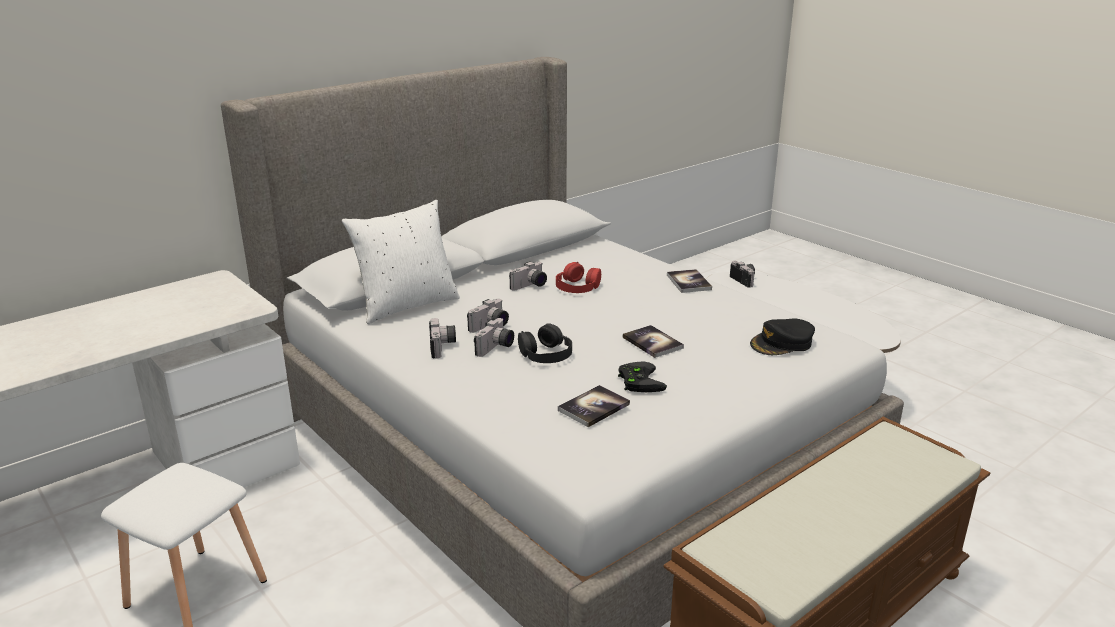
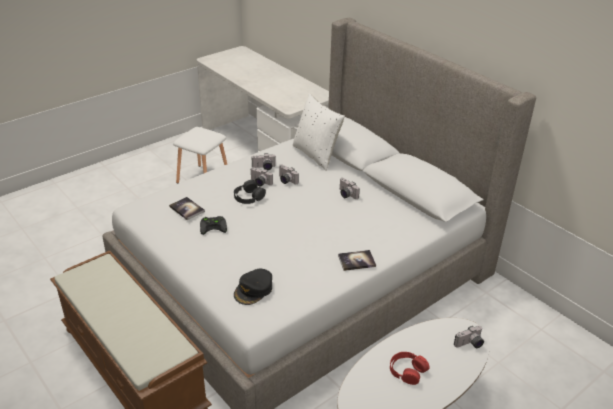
camera: 90 degrees right, 10 degrees up
(577, 286) = (346, 212): red headphones -> red headphones (407, 371)
(652, 343) = (262, 236): book -> none
(782, 343) = (254, 290): black cap -> black cap turned 120 degrees counterclockwise

